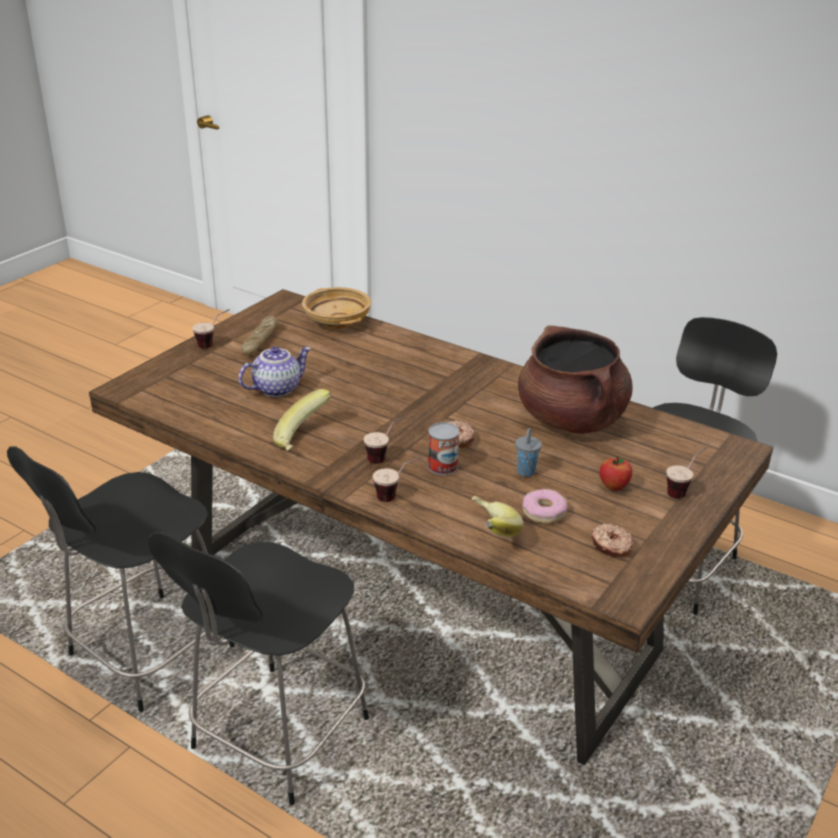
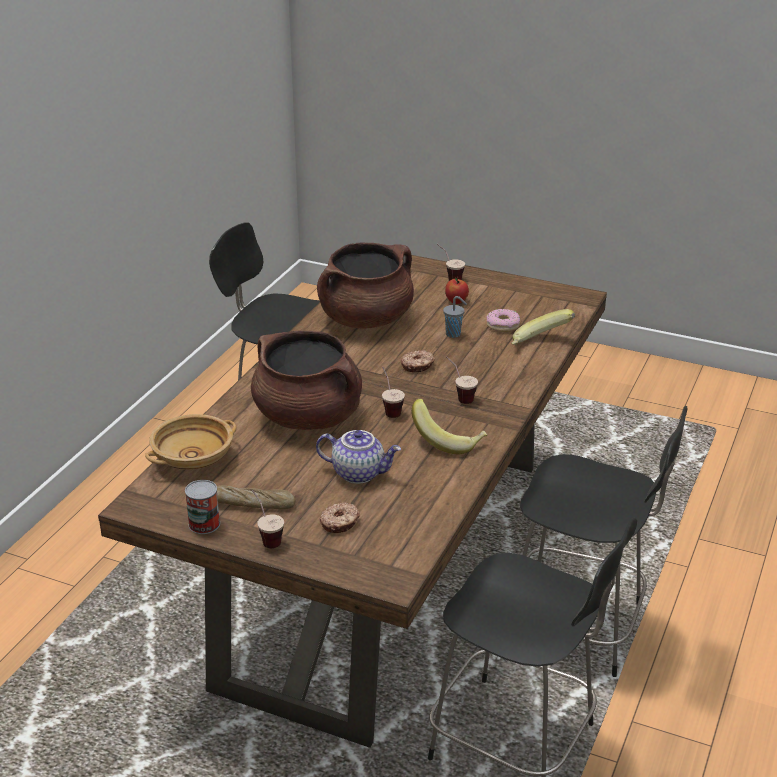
camera: 100 degrees left, 0 degrees up
(277, 388) = (359, 473): teapot -> teapot turned 150 degrees clockwise
(379, 372) = (309, 417): none -> brown cooking pot
(396, 496) = (514, 385): cup -> cup (389, 409)
(443, 466) = (461, 369): can -> can (204, 524)
(611, 546) = (529, 301): donut -> donut (340, 523)

